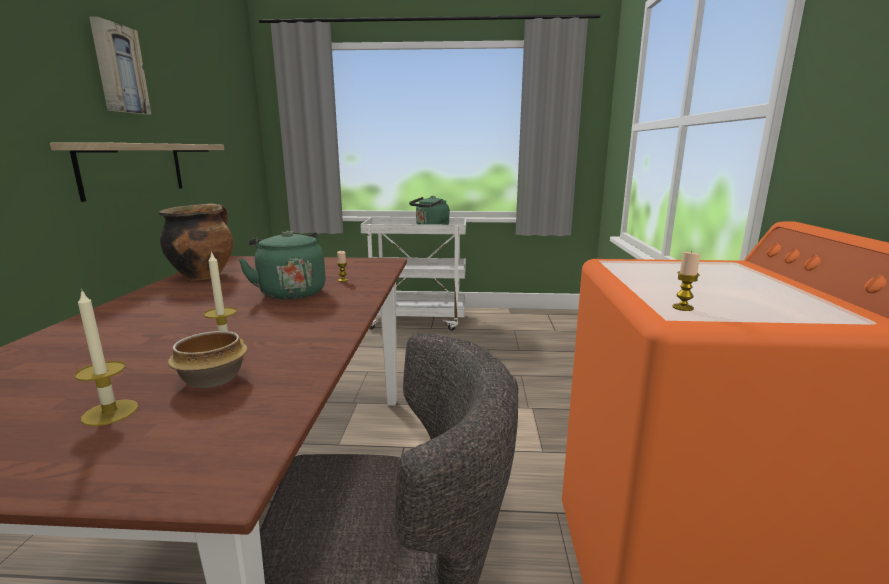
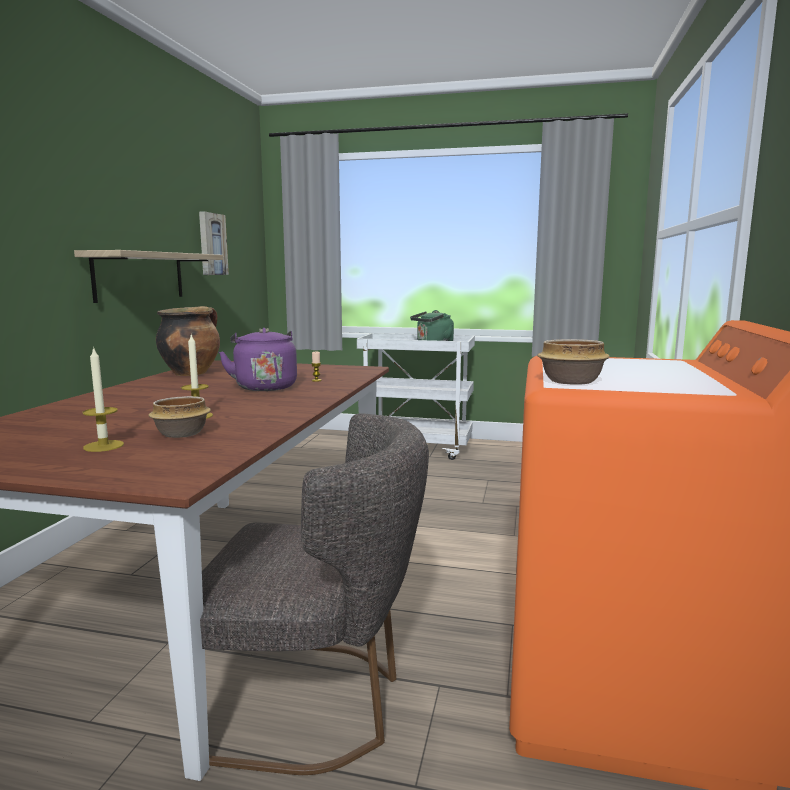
camera: 10 degrees right, 5 degrees down
(118, 69) = (135, 186): picture -> picture (211, 244)
(290, 292) = (264, 387): green kettle -> purple kettle
(682, 308) = (571, 382): candle -> bowl

